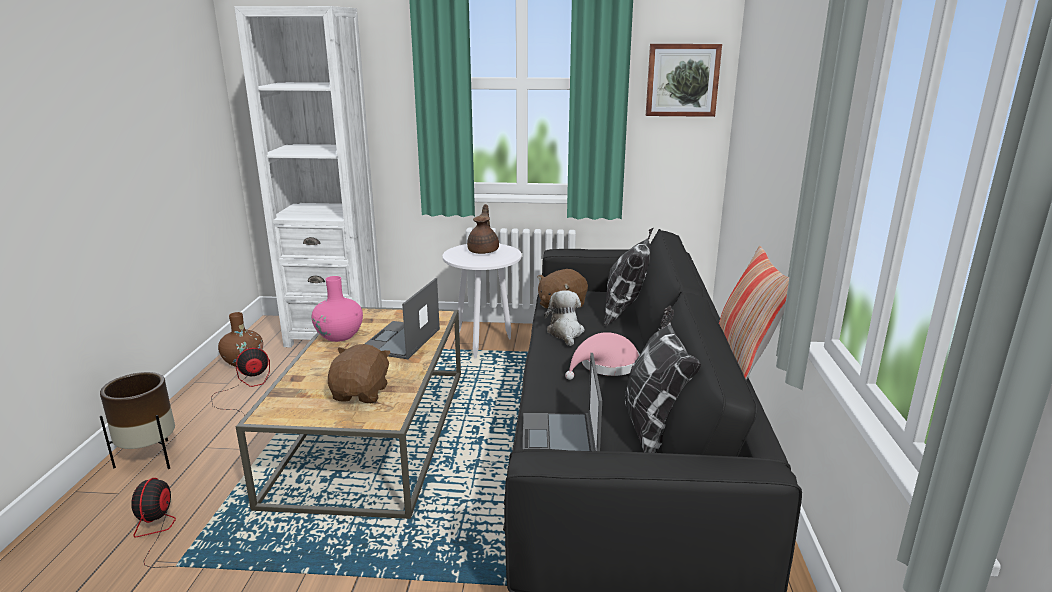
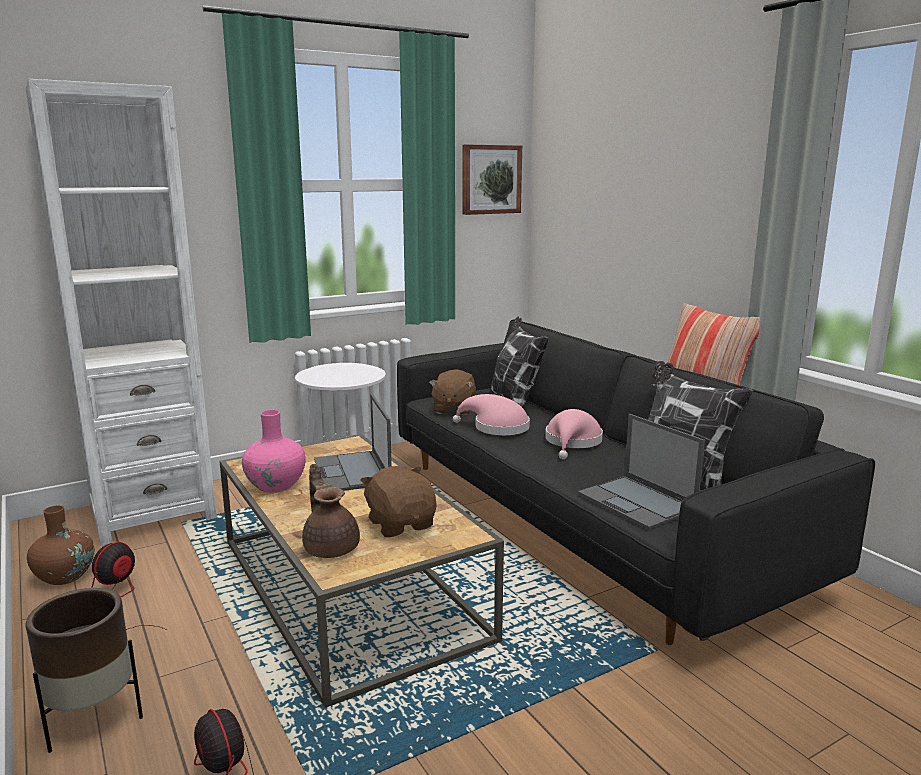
camera: 35 degrees left, 5 degrees down
(484, 251) = (340, 370): brown teapot -> brown teapot (331, 547)
(565, 333) = (497, 427): plush toy -> pink hat

